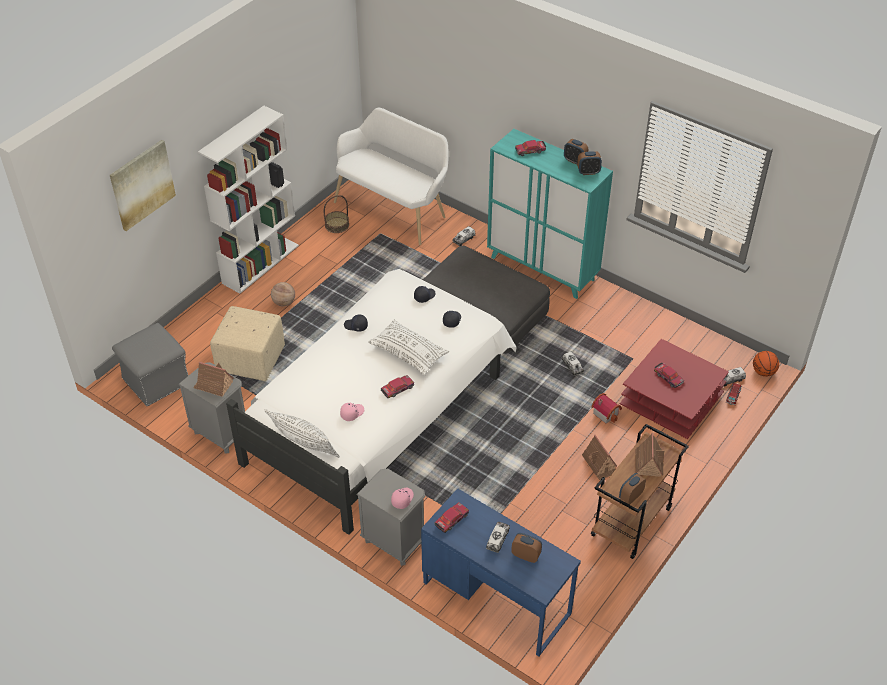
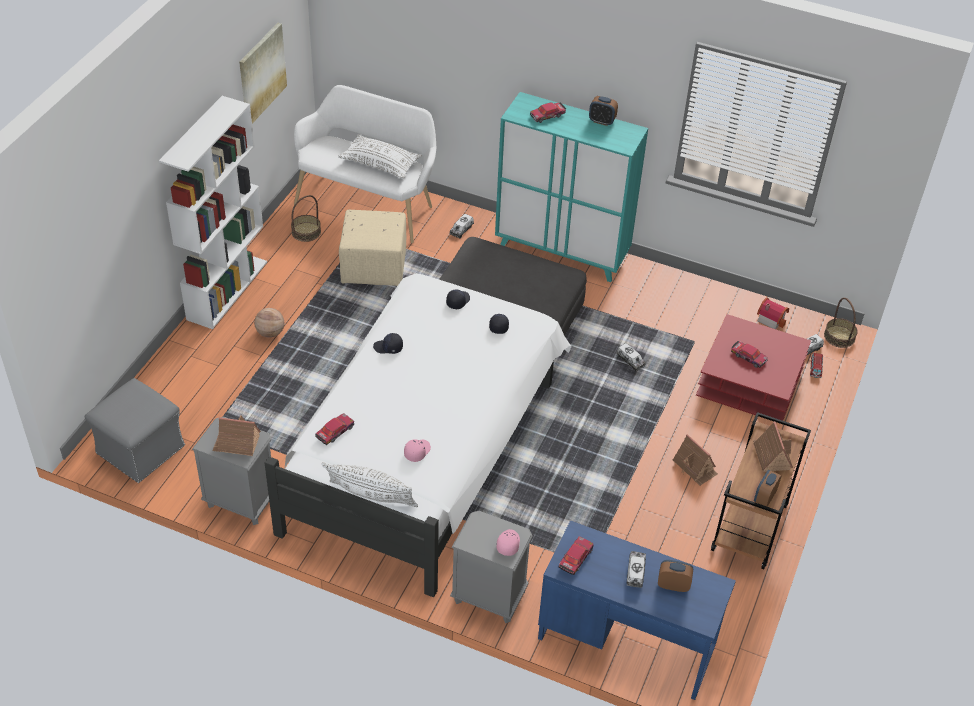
camera: 15 degrees left, 0 degrees up
(142, 184) = (103, 209): picture -> picture (261, 73)
(251, 359) = (251, 406): beige ottoman -> beige ottoman (375, 267)
(397, 389) = (461, 415): toy car -> toy car (334, 432)
(409, 353) = (461, 371): white pillow -> white pillow (380, 164)
(588, 172) = (621, 132): alarm clock -> none
(606, 413) = (683, 407): toy house -> toy house (771, 319)
(763, 372) = (839, 336): basketball -> basket

